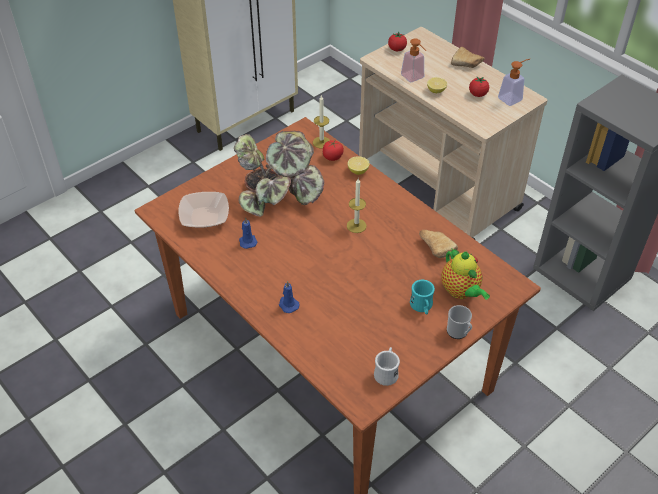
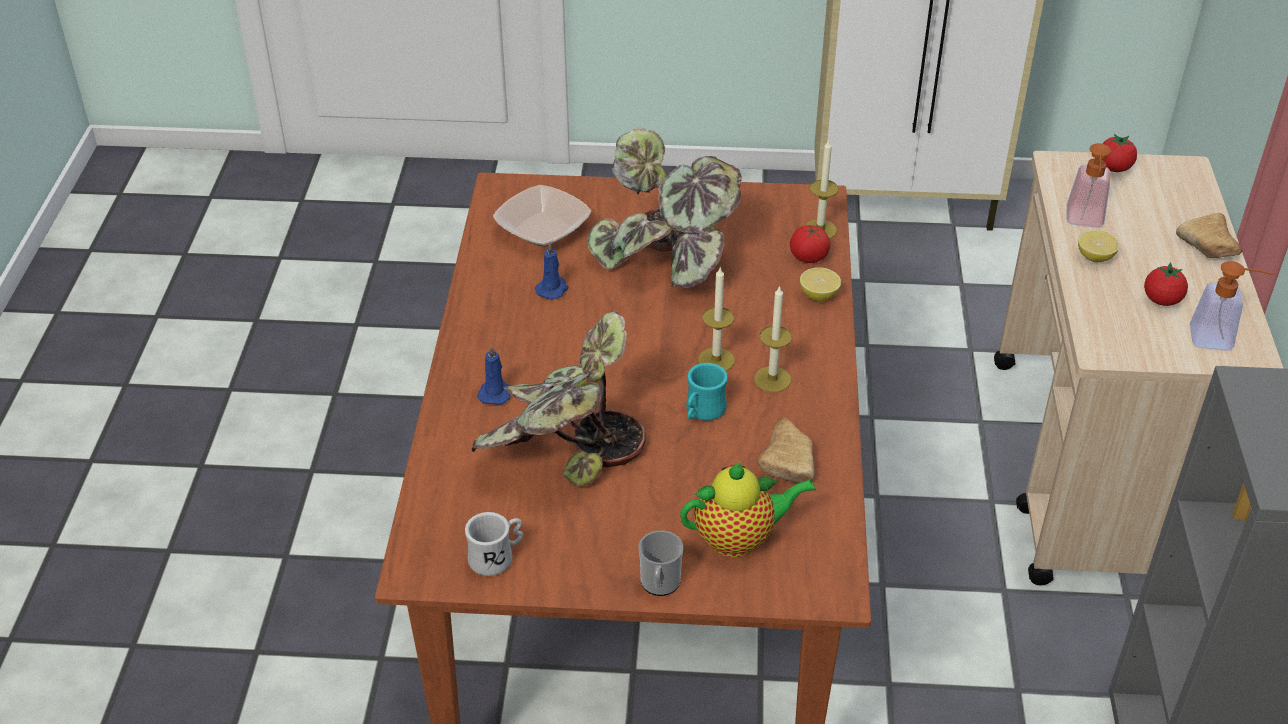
camera: 45 degrees right, 5 degrees down
(348, 308) = (561, 449): none -> potted plant
(387, 218) = (772, 379): none -> candle
(422, 307) = (656, 517): turquoise mug -> turquoise mug (702, 412)
(461, 292) = (739, 539): teapot -> teapot turned 120 degrees counterclockwise

